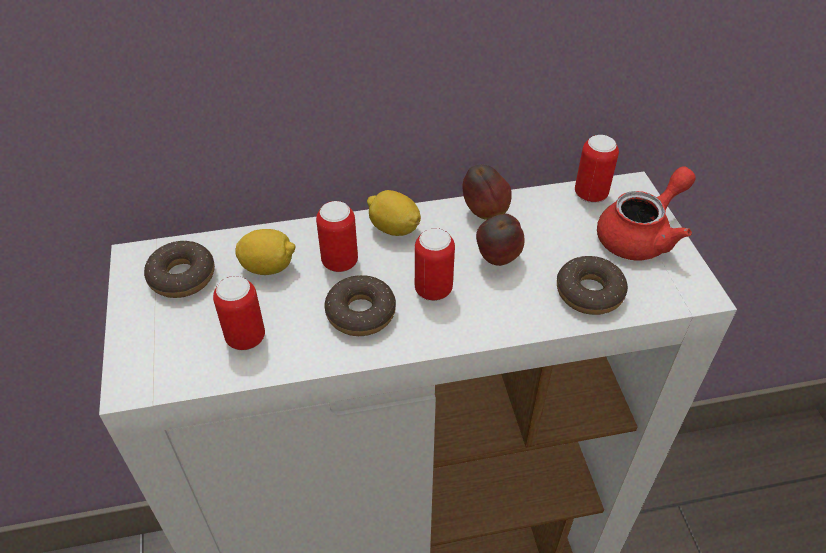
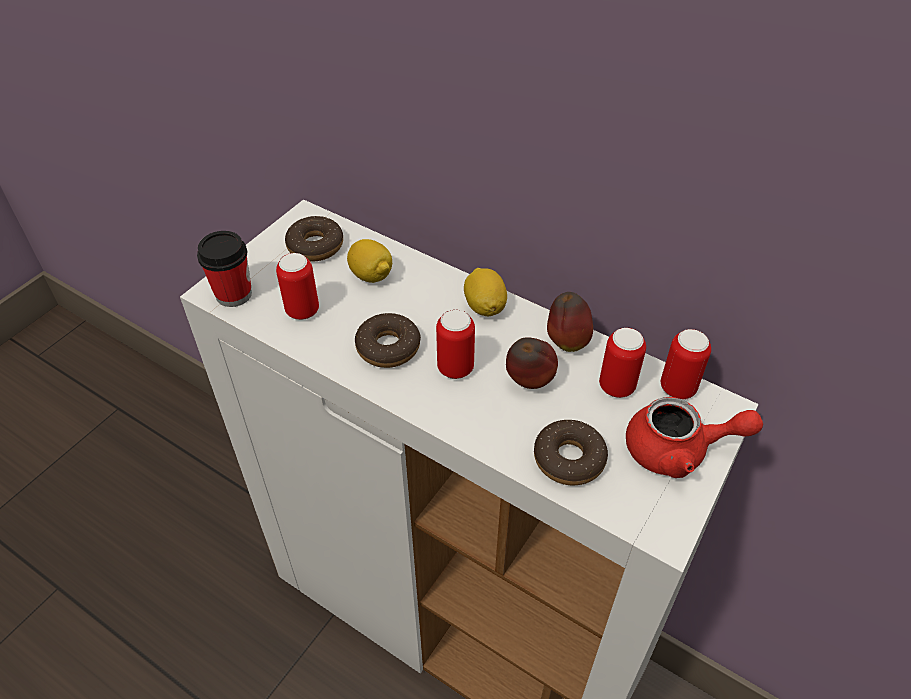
camera: 45 degrees right, 0 degrees up
(157, 371) = (234, 294): none -> cup
(340, 262) = (418, 304): can -> can (616, 386)

